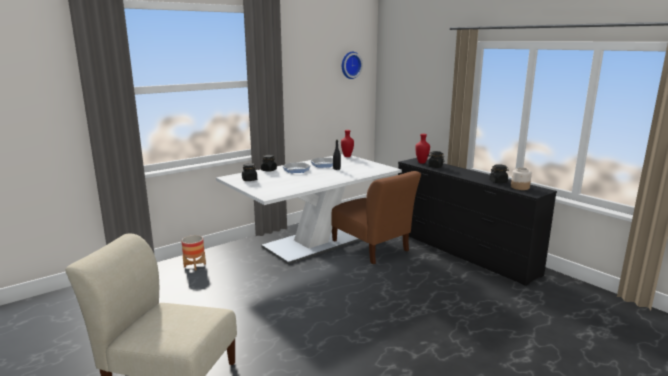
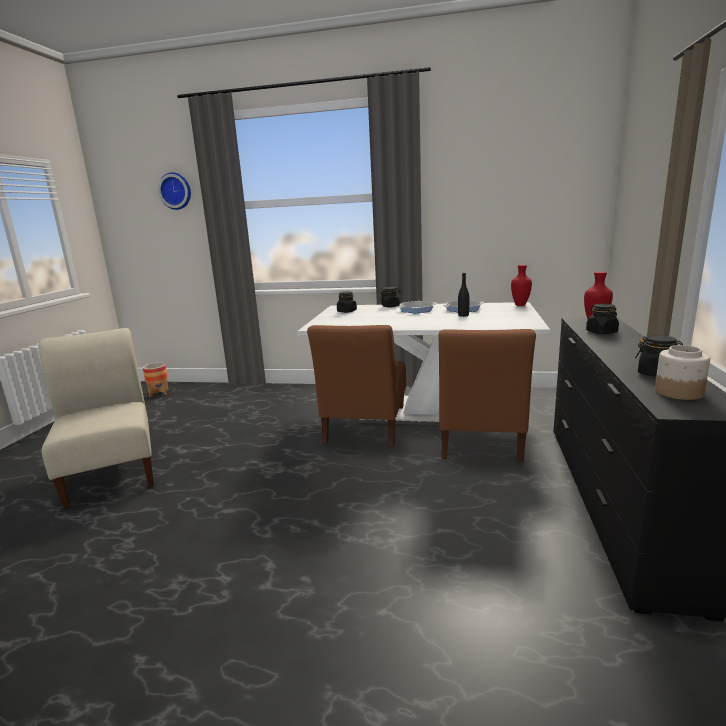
camera: 50 degrees right, 0 degrees up
(194, 265) = (292, 395): planter -> planter (159, 393)
(299, 266) = (364, 428): none -> brown chair
(350, 65) = (557, 166): wall clock -> wall clock (176, 191)

